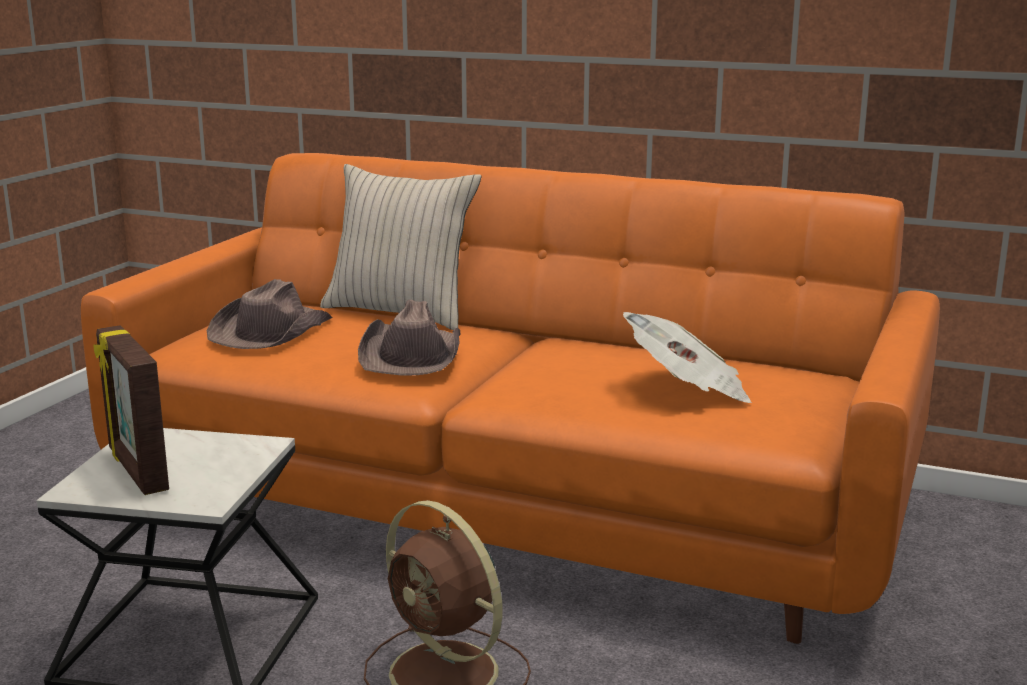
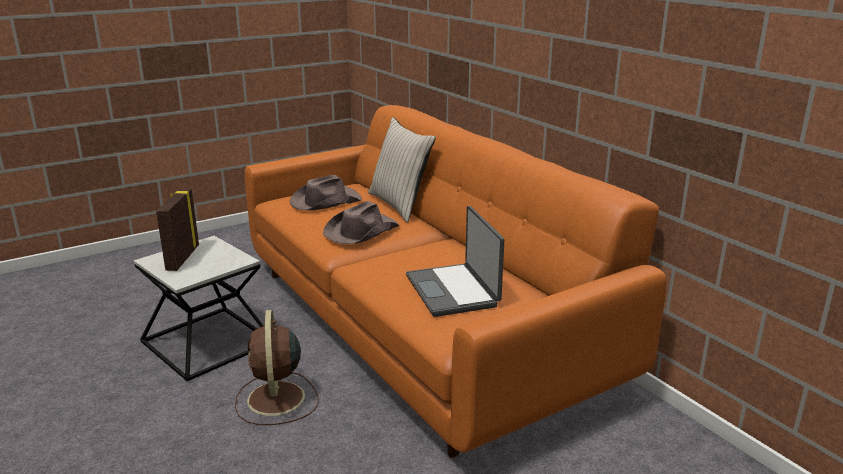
camera: 35 degrees right, 5 degrees up
(688, 390) = (453, 291): newspaper -> laptop

